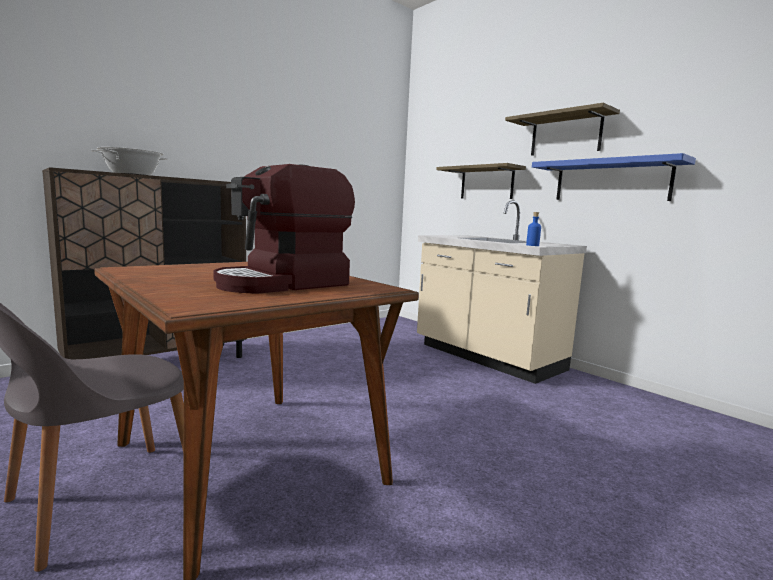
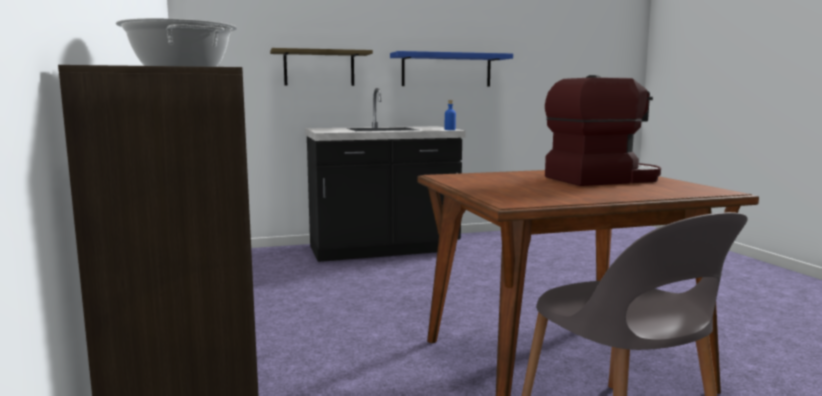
camera: 65 degrees left, 0 degrees up
(284, 284) = (602, 179): coffee machine -> coffee machine turned 90 degrees counterclockwise
(487, 358) = (383, 250): beige counter -> black counter
(566, 135) = (403, 26): shelf -> none

